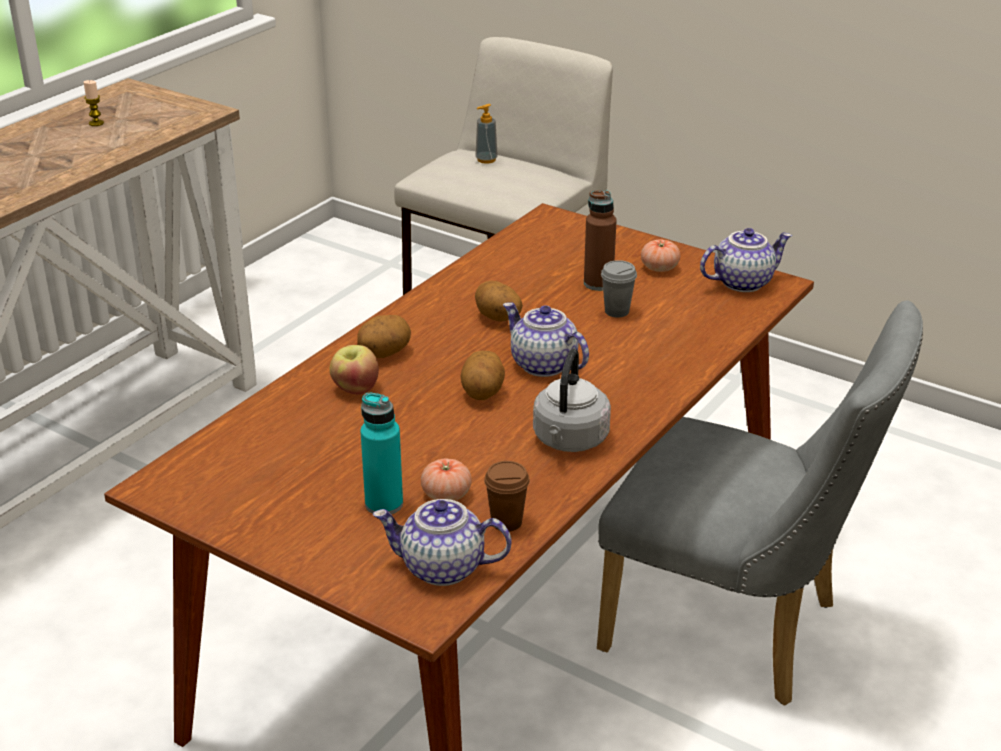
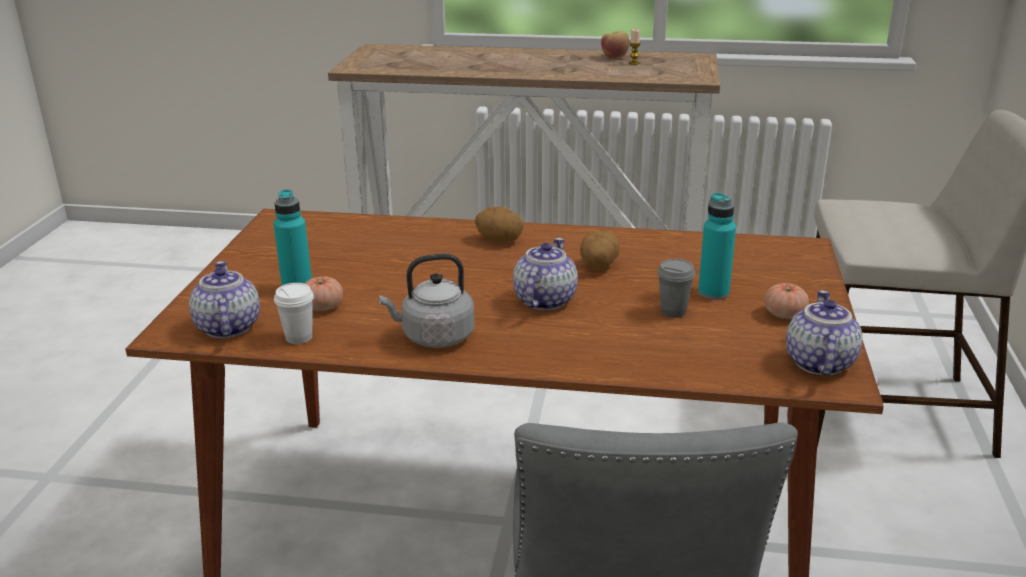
camera: 65 degrees right, 5 degrees down
(355, 389) = (441, 243): apple -> apple (614, 57)
(483, 393) = (477, 287): potato -> none
(486, 160) = (913, 214): soap dispenser -> none
(506, 522) = (299, 337): brown cup -> white cup
(598, 283) = (713, 293): brown bottle -> turquoise bottle
(742, 282) = (817, 362): teapot -> teapot turned 120 degrees counterclockwise

